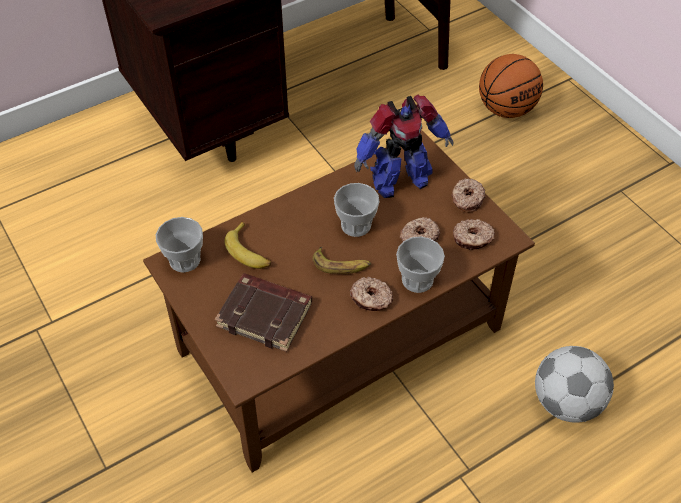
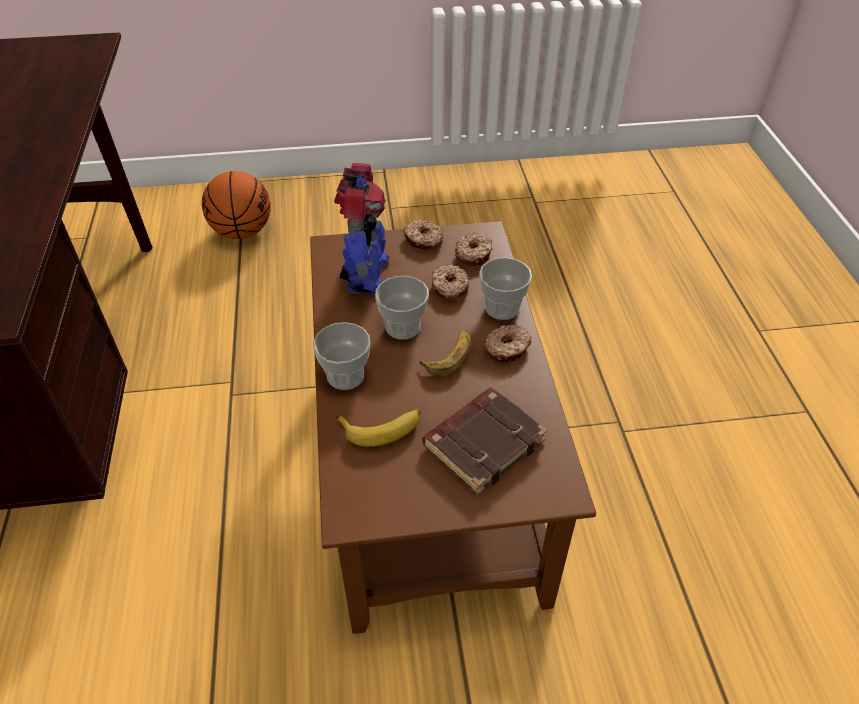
camera: 65 degrees left, 5 degrees down
(185, 260) = (354, 497): cup -> cup (345, 376)
(565, 401) = (578, 330): football -> none

